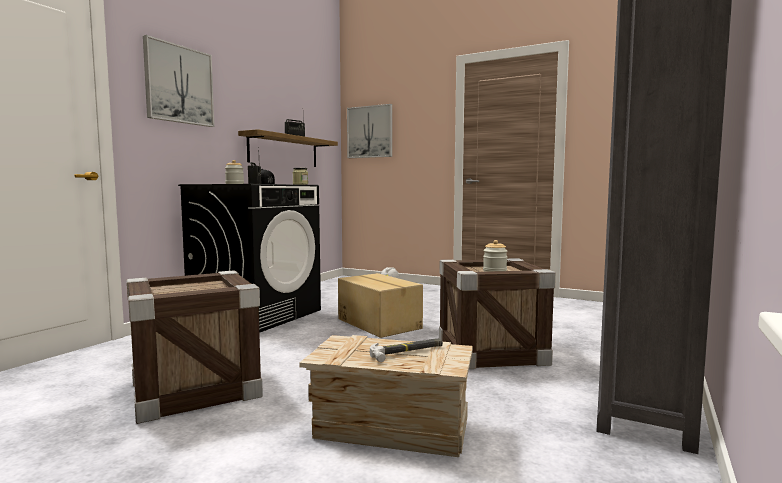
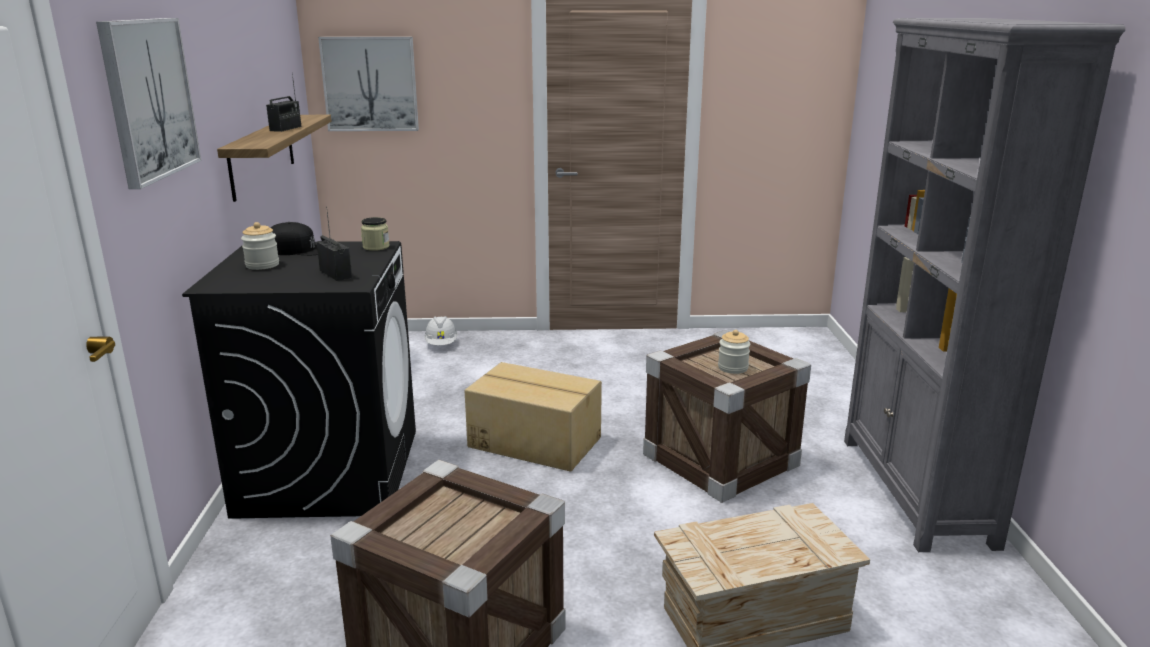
camera: 30 degrees left, 15 degrees up
(407, 351) = (774, 537): hammer -> none

